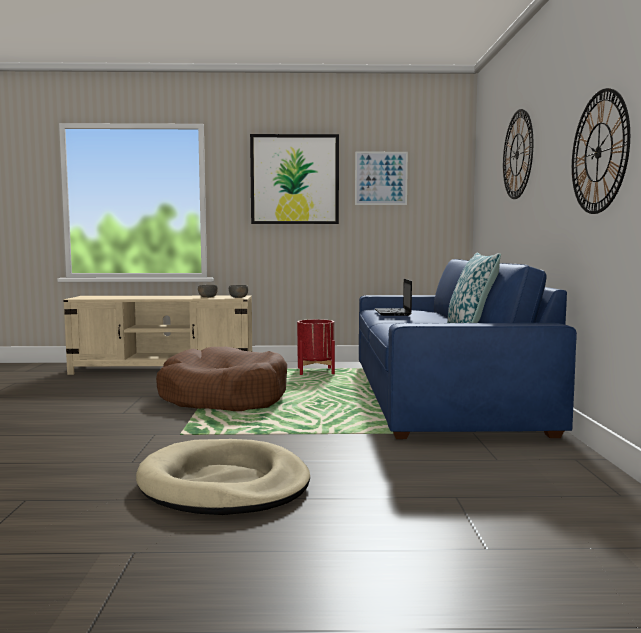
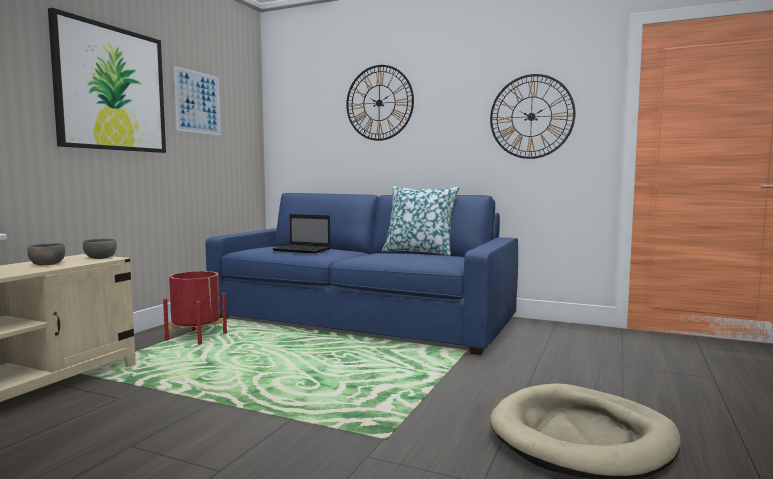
camera: 65 degrees left, 0 degrees up
(223, 398) = (239, 394): brown dog bed -> none

